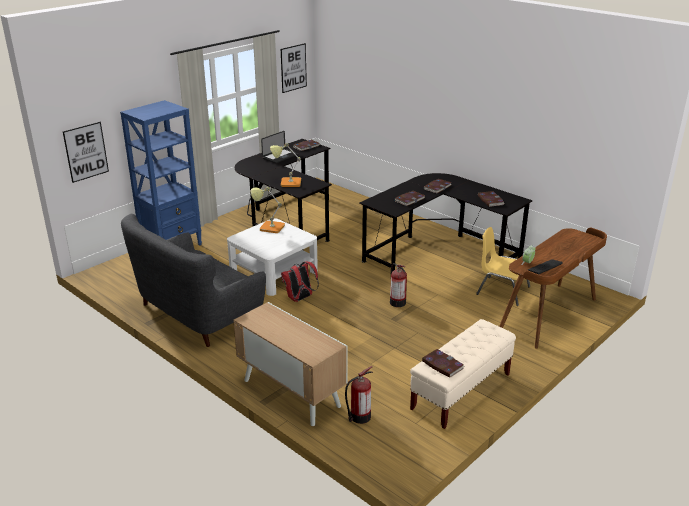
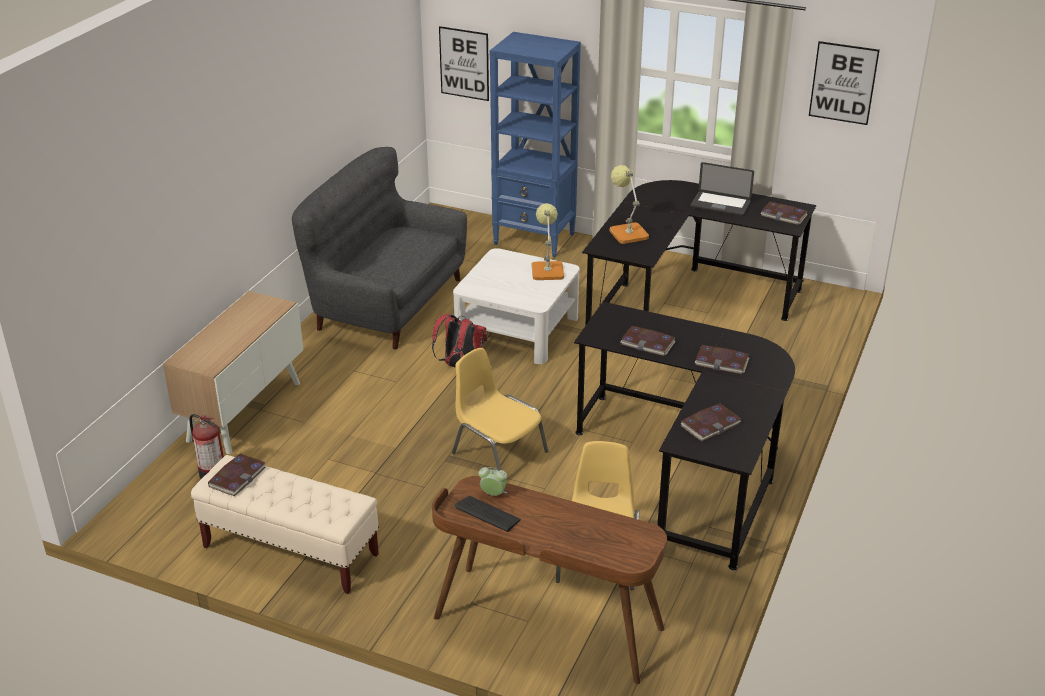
camera: 70 degrees right, 5 degrees up
(397, 302) = (498, 452): fire extinguisher -> yellow chair

